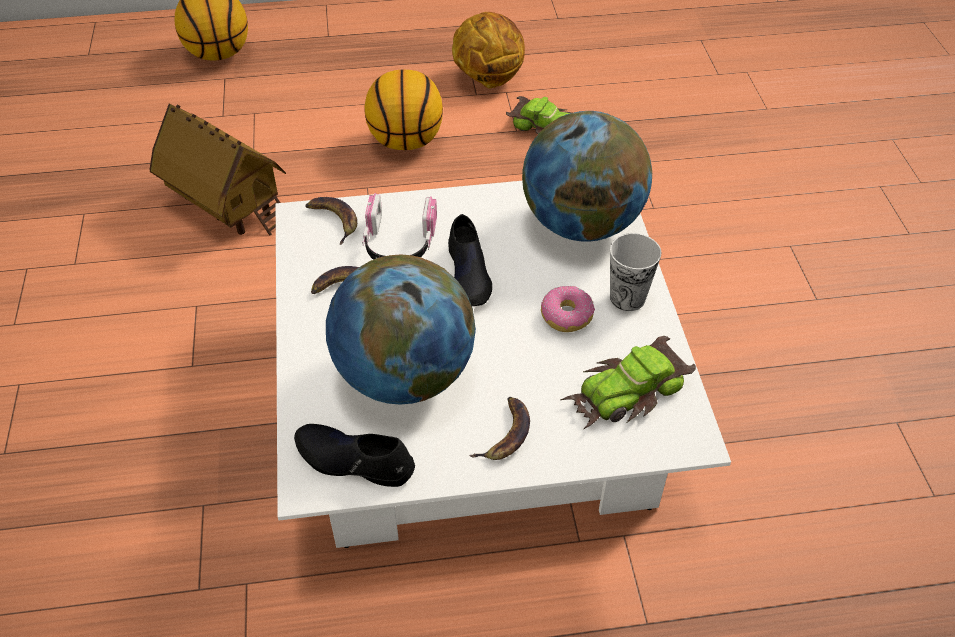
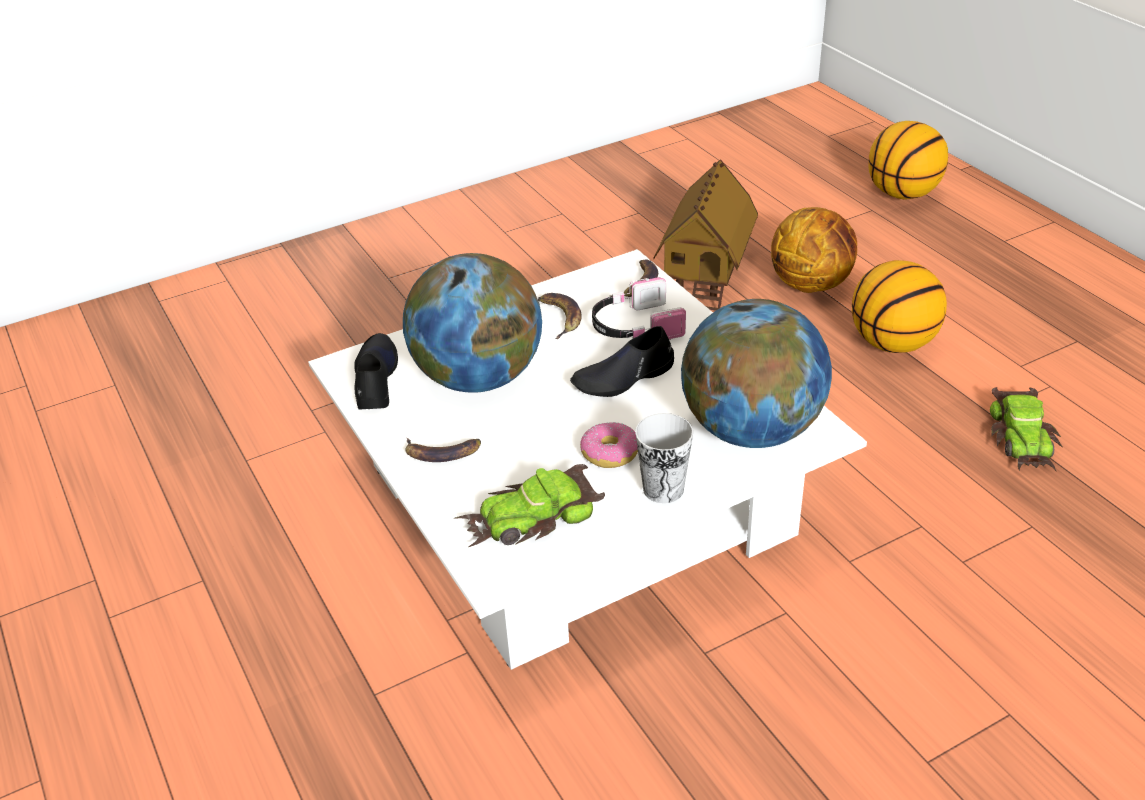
camera: 70 degrees right, 10 degrees down
(488, 79) = (1057, 366): basketball -> basketball (811, 284)
(627, 392) = (532, 518): toy car -> toy car turned 60 degrees counterclockwise

